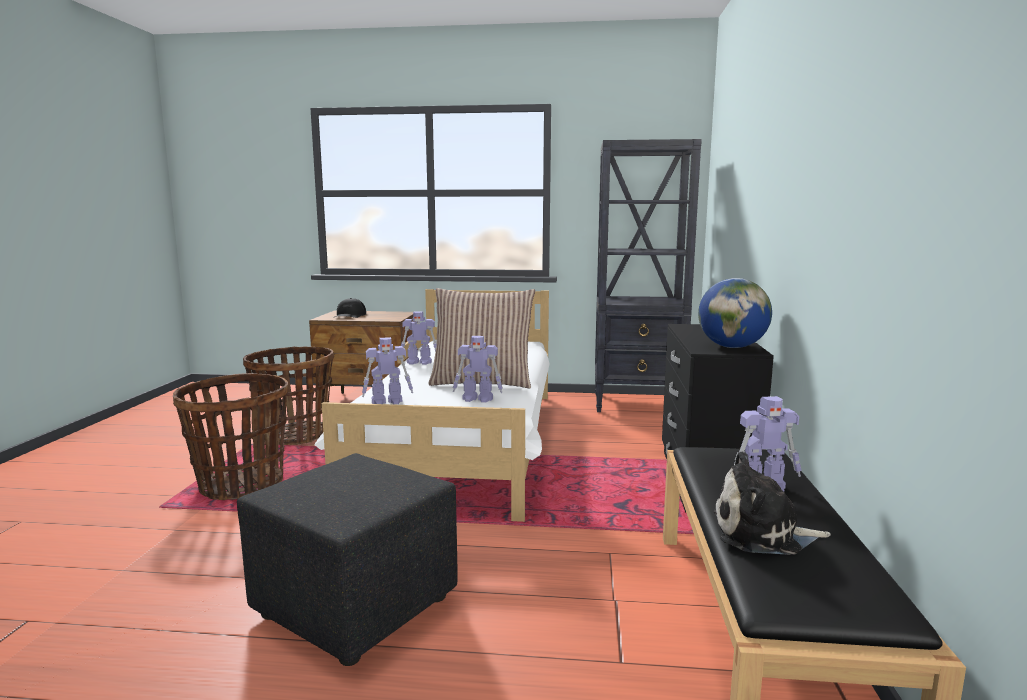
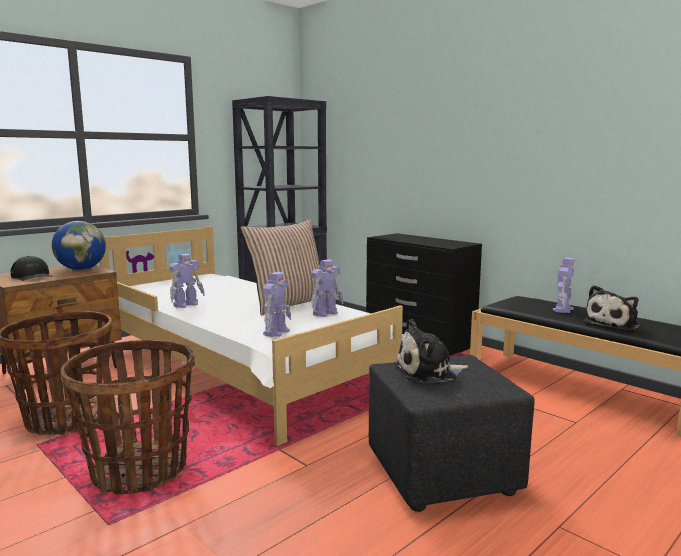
camera: 50 degrees left, 0 degrees up
(353, 477) = (429, 372): none -> plush toy
(731, 347) = (452, 243): globe -> globe (81, 269)

